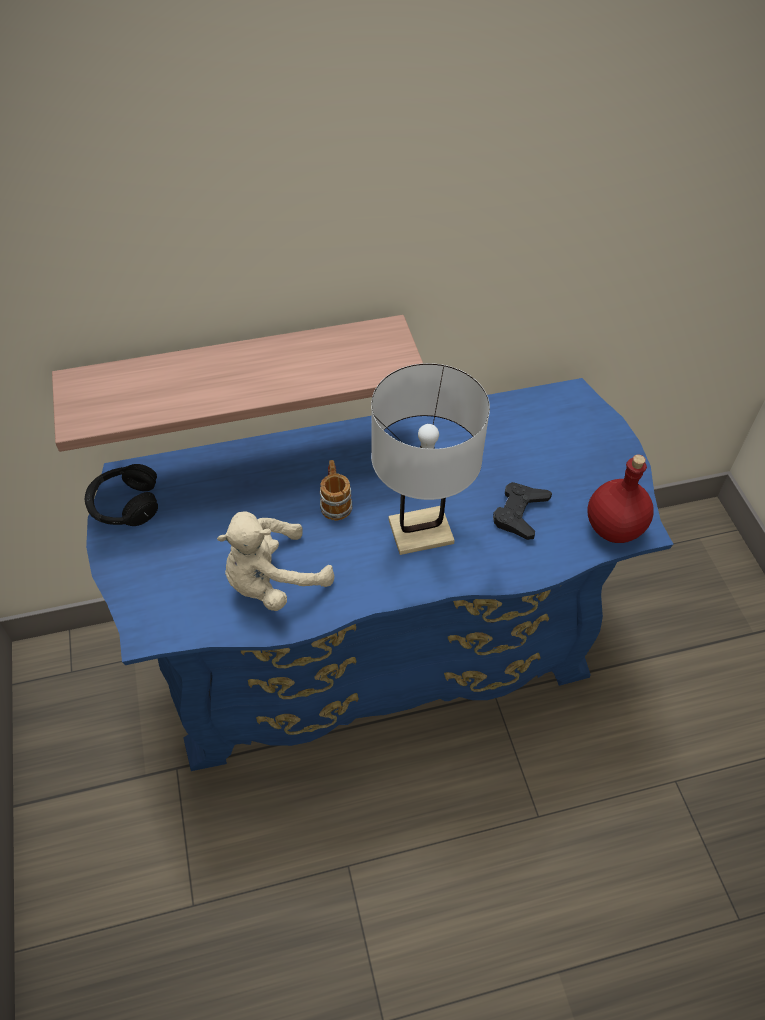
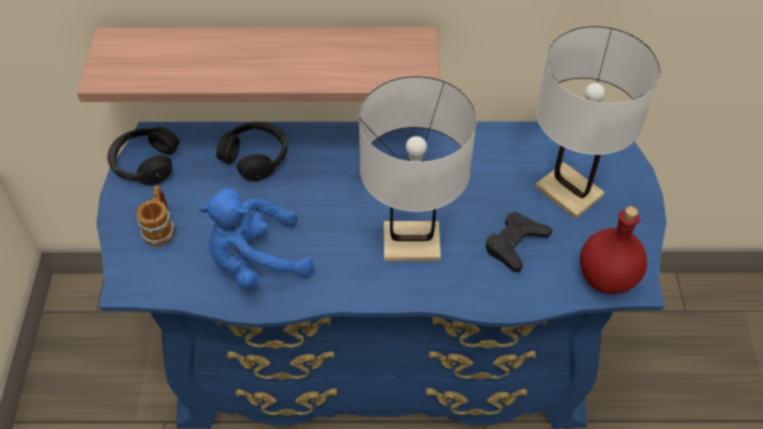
camera: 15 degrees right, 0 degrees up
(238, 476) = (256, 157): none -> black headphones
(272, 582) = (256, 262): beige plush toy -> blue plush toy
(335, 502) = (338, 198): mug -> mug (160, 228)
(554, 453) = (569, 191): none -> white table lamp

